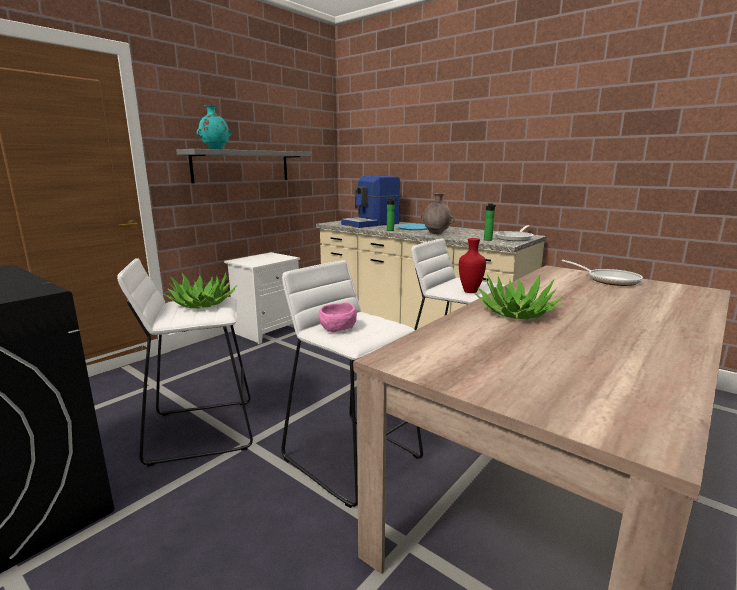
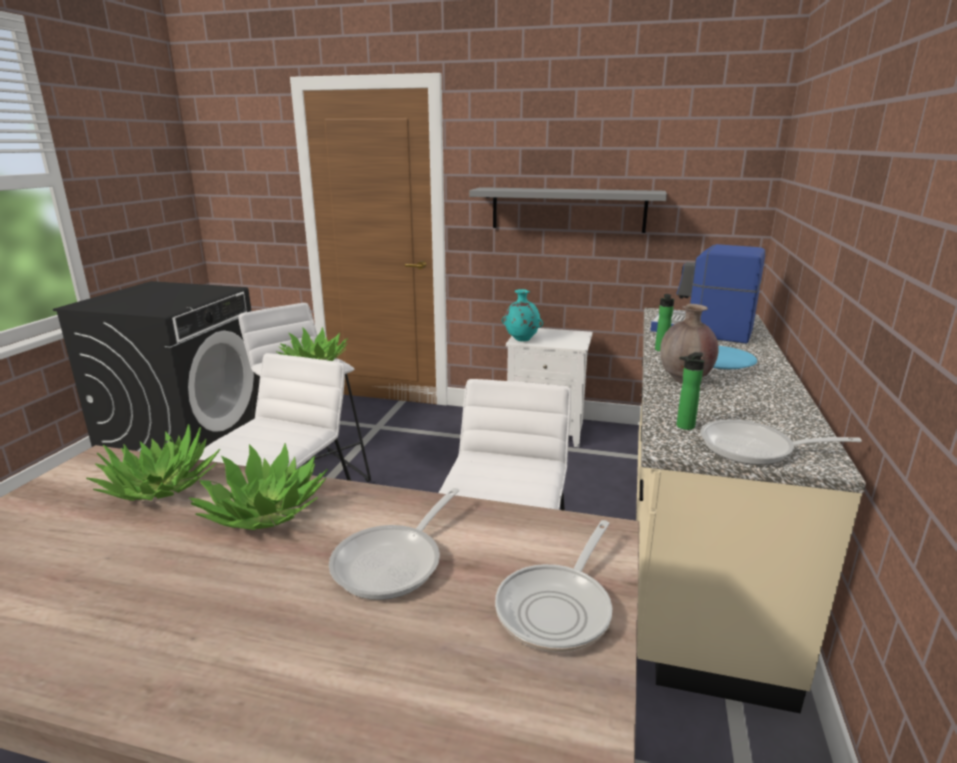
camera: 65 degrees right, 5 degrees up
(215, 149) = (511, 189): turquoise vase -> turquoise vase (521, 340)
(337, 328) = (258, 429): pink bowl -> none
(462, 336) = (160, 485): none -> potted plant
(471, 292) = (465, 483): red vase -> none
(575, 295) = (394, 562): none -> frying pan

